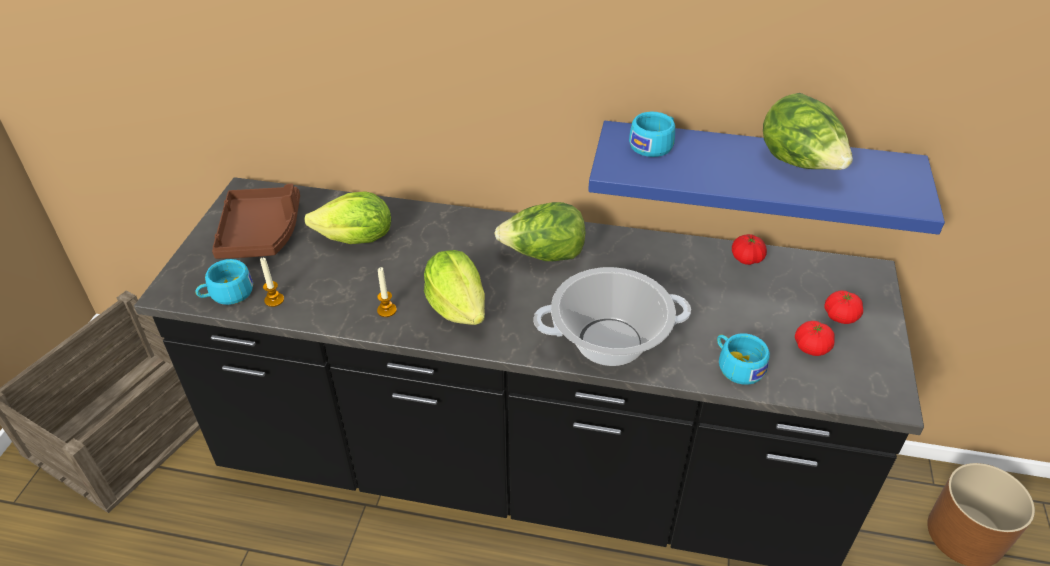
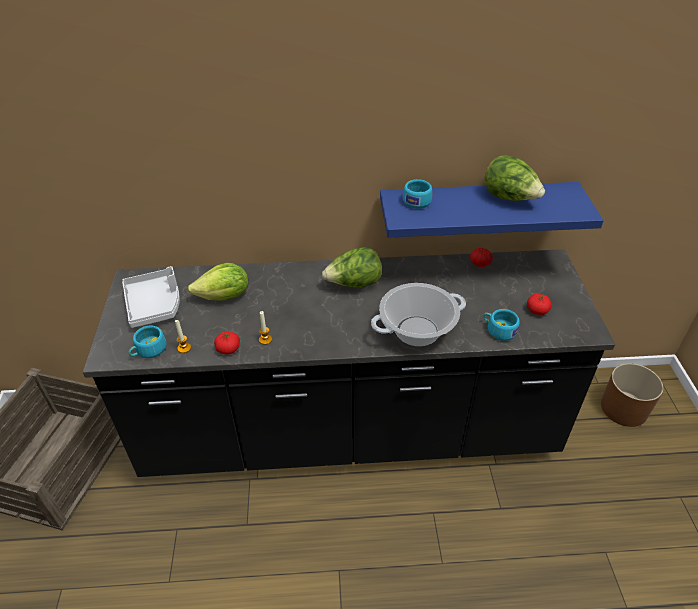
camera: 15 degrees left, 0 degrees up
(261, 233) = (155, 304): brown tray -> grey tray
(457, 307) = (311, 328): lettuce -> none
(840, 316) = (546, 288): tomato -> tomato (228, 349)

